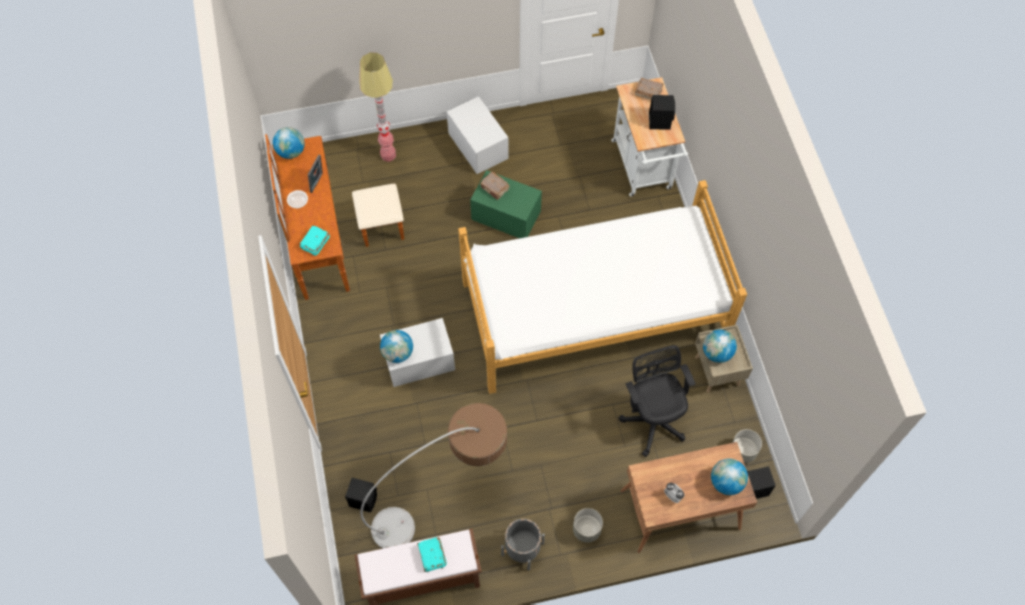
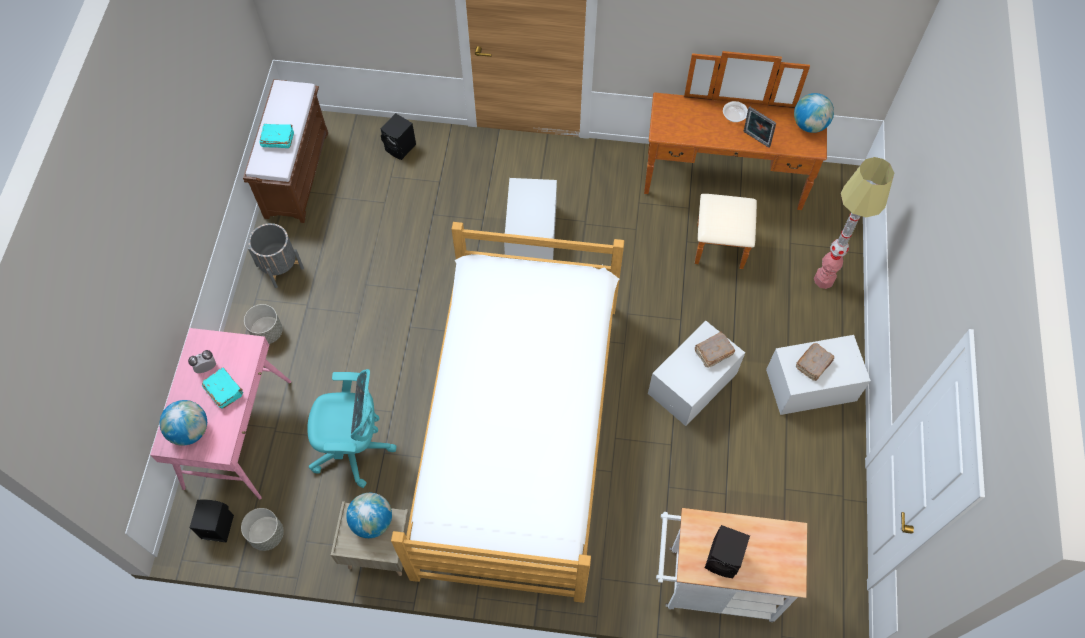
camera: 110 degrees right, 0 degrees up
(315, 243) = (672, 119): turquoise book -> turquoise book (224, 390)
(398, 353) = (526, 190): globe -> none
(445, 498) = (367, 215): floor lamp -> none
(506, 215) = (692, 383): green storage box -> white storage box
(648, 92) = (781, 563): brown book -> brown book (814, 364)
(652, 418) = (355, 448): black office chair -> turquoise office chair
(679, 510) = (237, 433): brown desk -> pink desk

